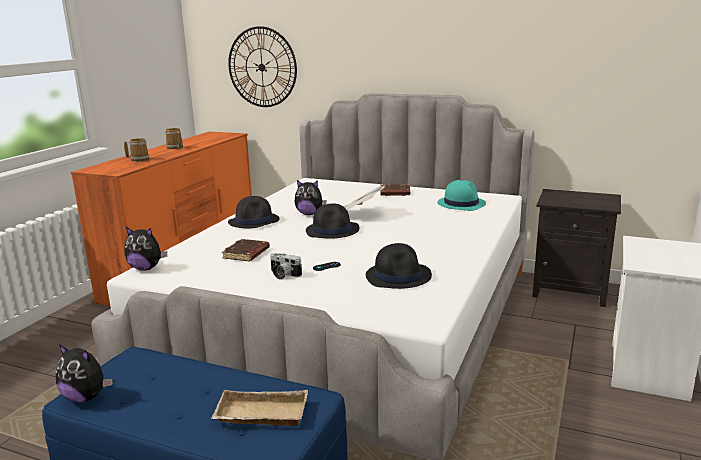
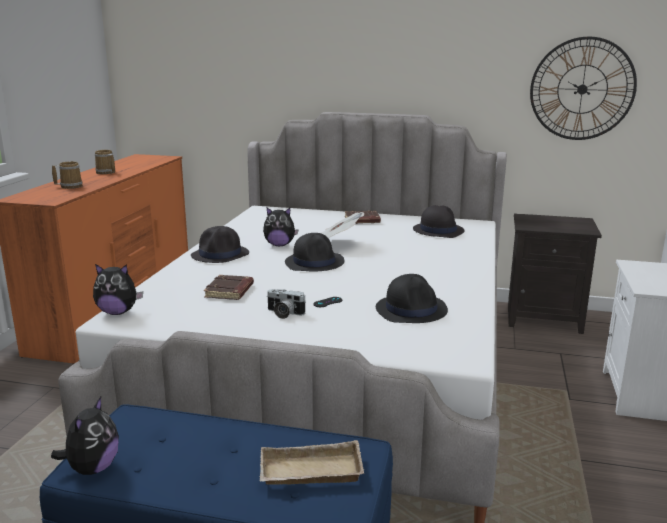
camera: 10 degrees left, 0 degrees up
(86, 397) = (92, 468): plush toy -> plush toy turned 90 degrees counterclockwise
(262, 67) = (200, 82): wall clock -> wall clock (582, 89)
(461, 203) = (438, 230): turquoise hat -> black hat

